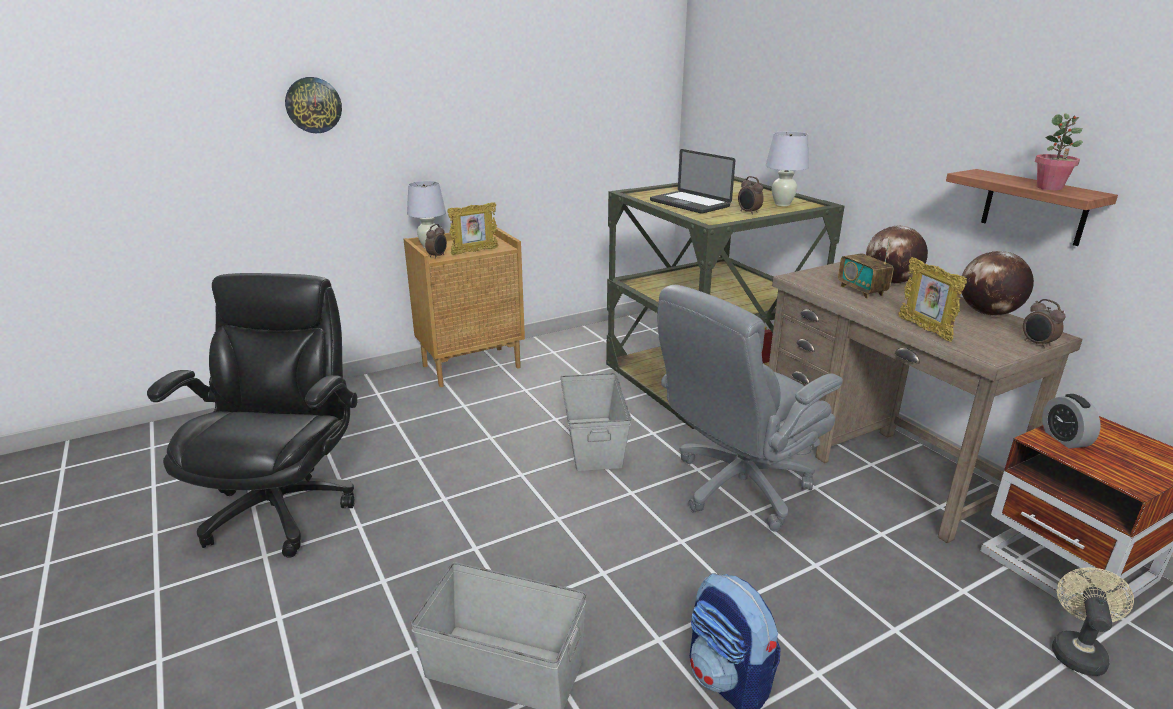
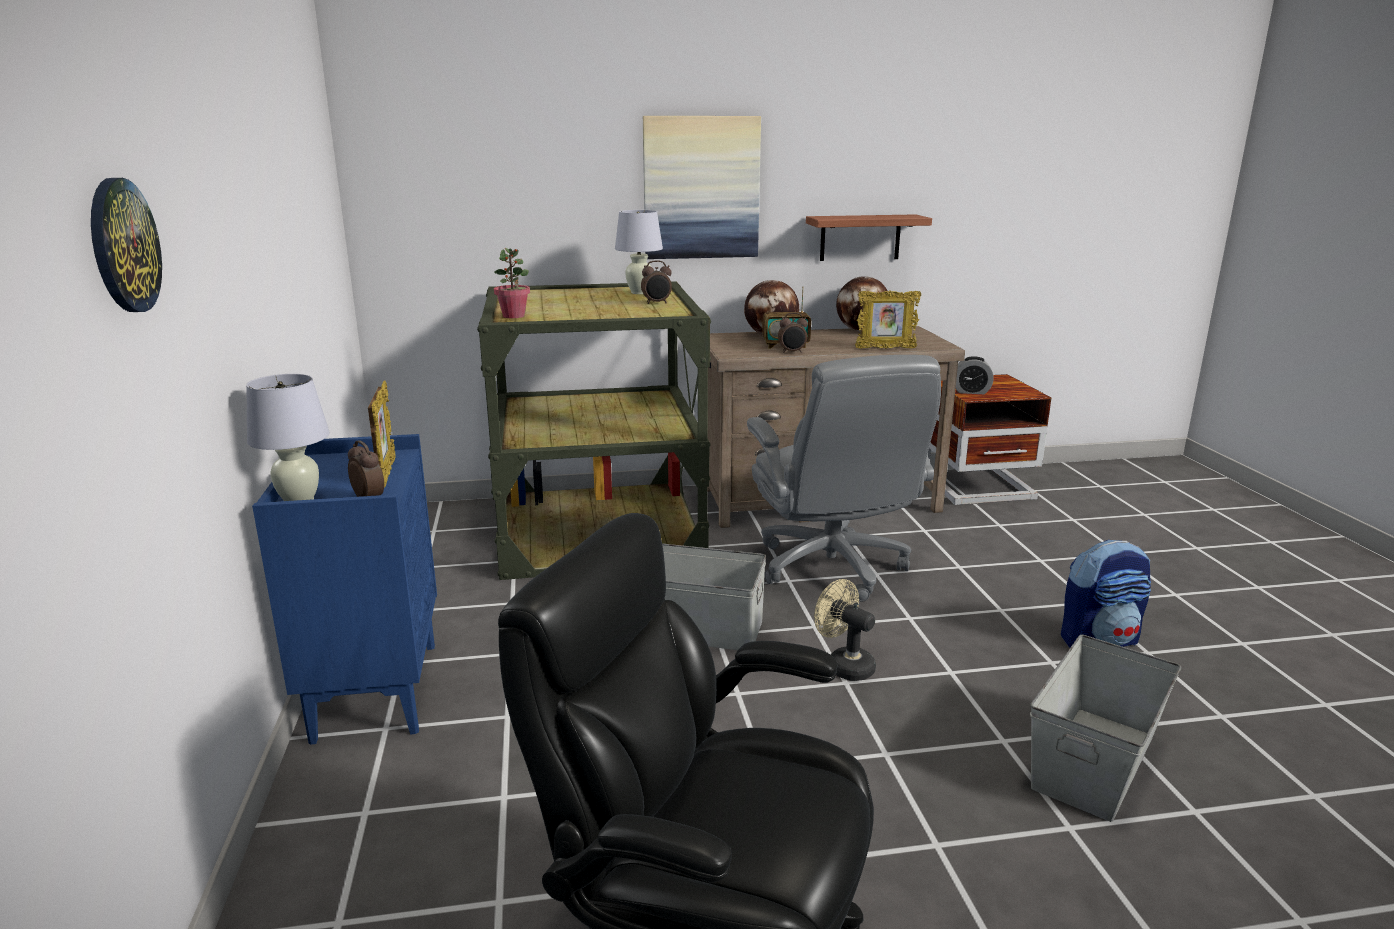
camera: 70 degrees left, 5 degrees down
(472, 366) = (377, 690): brown cabinet -> blue cabinet
(689, 204) = (589, 312): laptop -> none
(883, 121) = (701, 188): none -> picture
(1037, 344) = (926, 334): alarm clock -> alarm clock (792, 352)
(1049, 188) = (889, 216): potted plant -> potted plant (514, 316)
(1077, 650) = (1061, 512): beige fan -> beige fan (844, 665)

